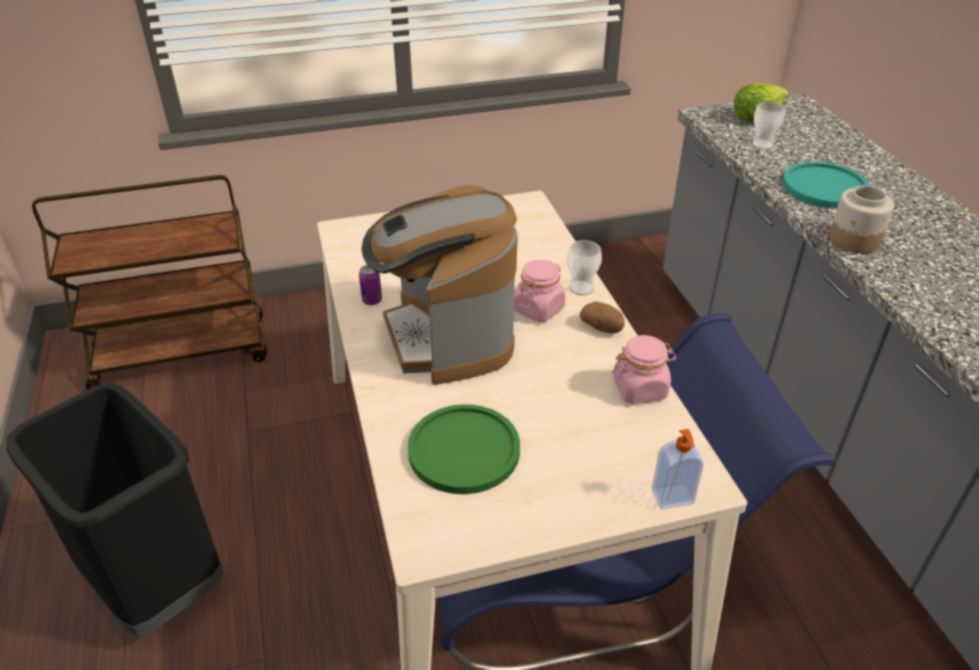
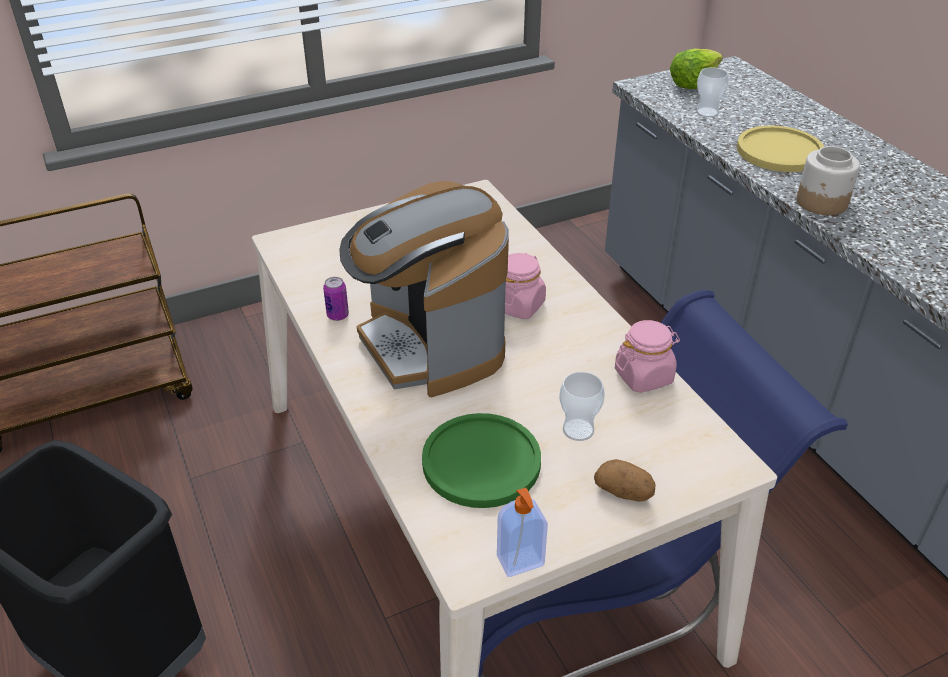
camera: 10 degrees left, 0 degrees up
(581, 288) = (556, 279): cup -> cup (578, 430)
(602, 328) = (589, 318): potato -> potato (624, 492)
(673, 498) = (705, 482): soap dispenser -> soap dispenser (521, 562)
(824, 187) = (779, 151): turquoise plate -> yellow plate

